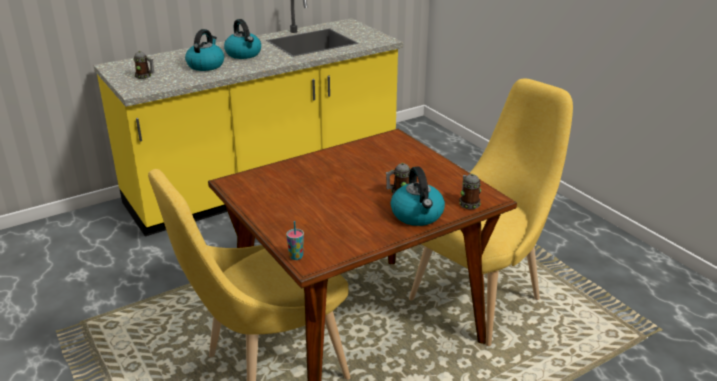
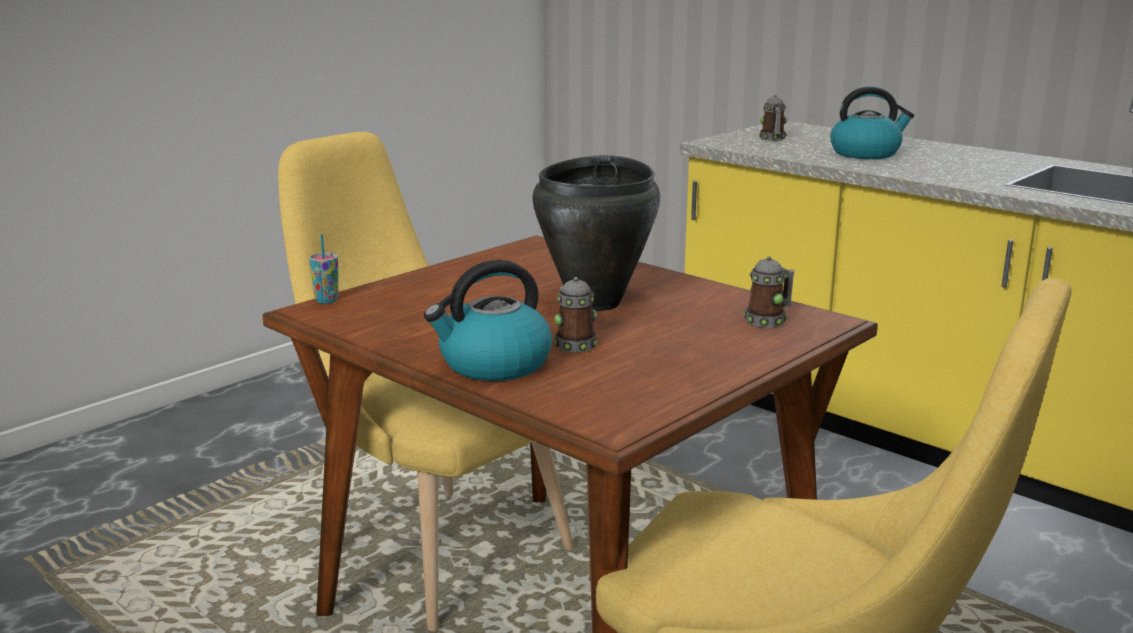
camera: 75 degrees right, 10 degrees down
(244, 54) = (954, 162): kettle -> none
(345, 180) = (596, 302): none -> black cooking pot
(468, 203) = (571, 405): mug -> mug (769, 320)

